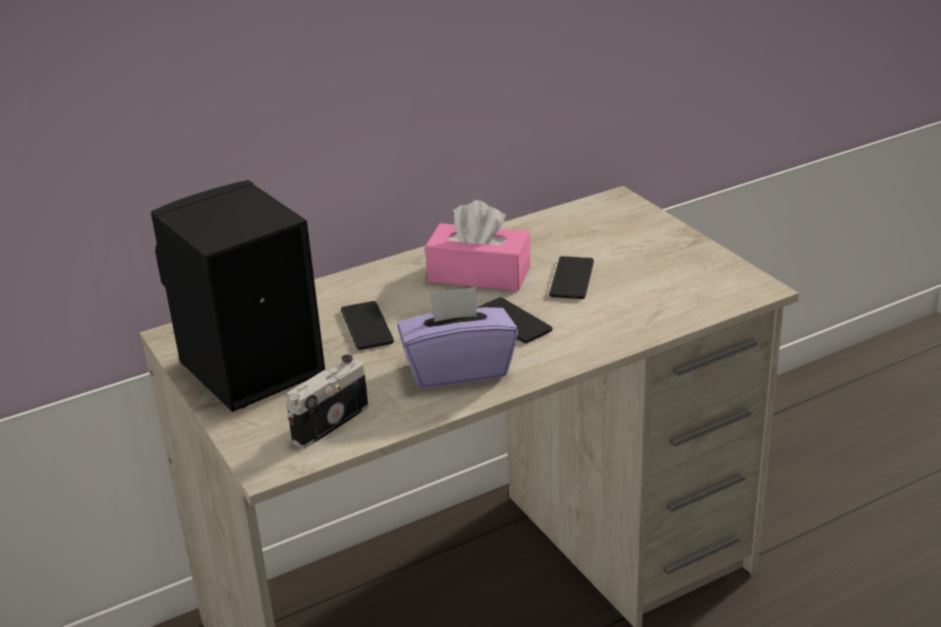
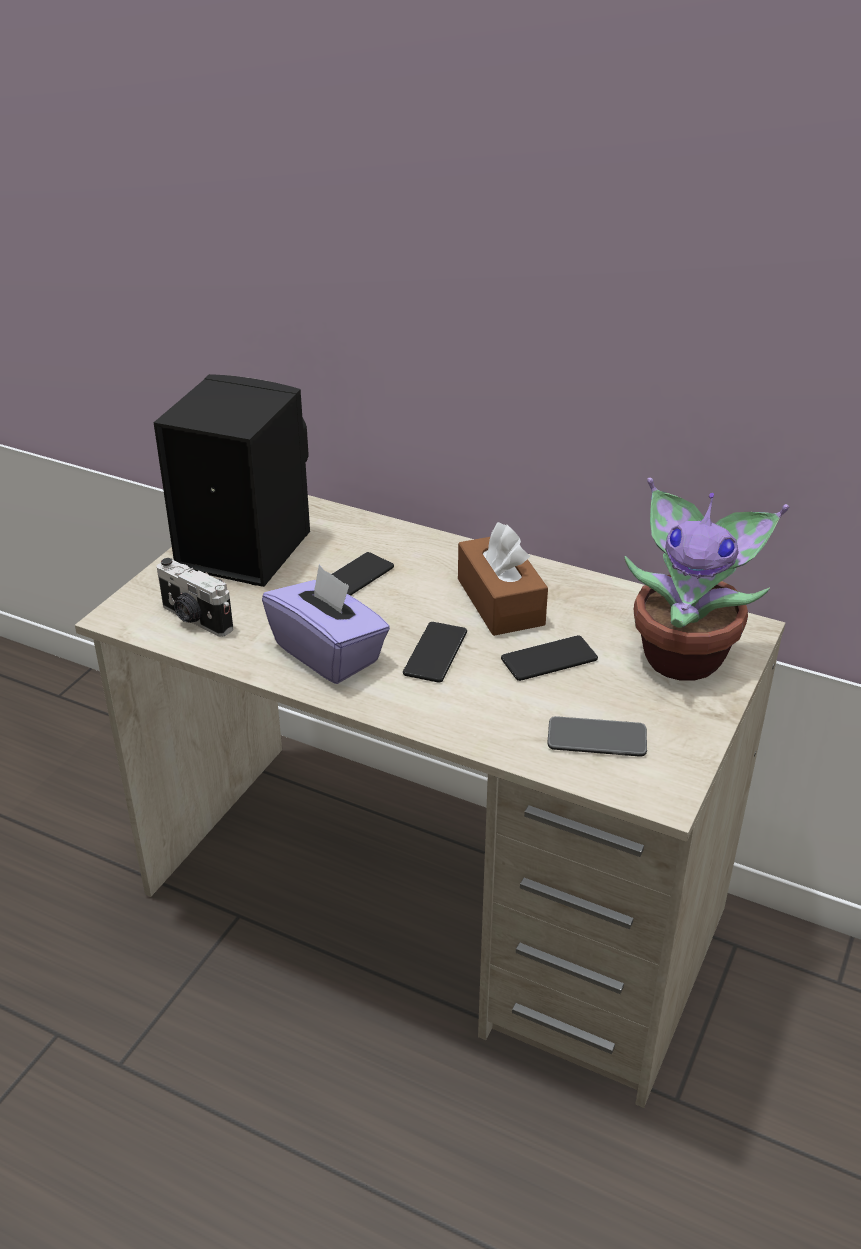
camera: 55 degrees right, 5 degrees up
(328, 422) = (195, 619): camera -> camera turned 150 degrees counterclockwise
(479, 274) = (500, 602): pink tissue box -> brown tissue box
(622, 229) = (685, 655): none -> potted plant
(678, 291) = (597, 738): none -> phone

